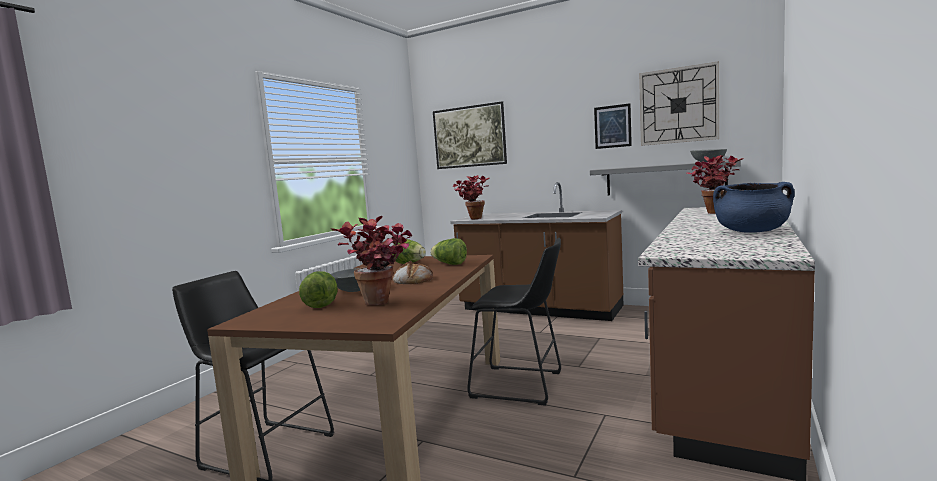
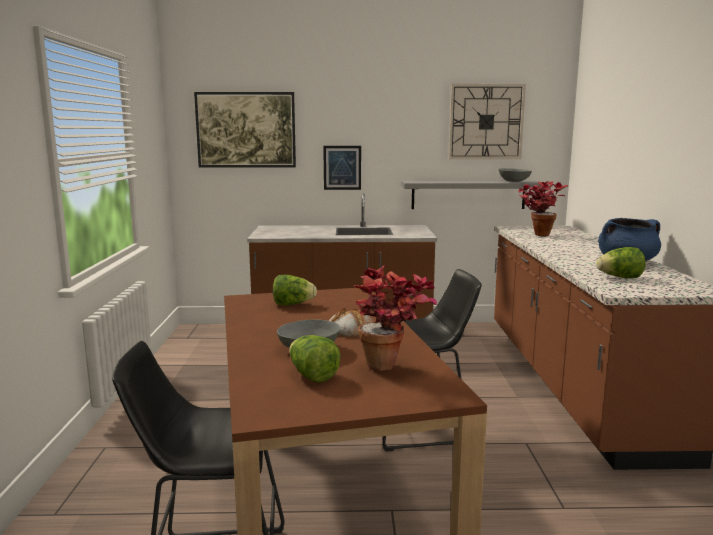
camera: 30 degrees left, 5 degrees up
(450, 264) = (347, 303): lettuce -> lettuce (620, 277)
(472, 218) = (270, 234): potted plant -> none
(612, 126) = (420, 136): picture -> picture (342, 167)

